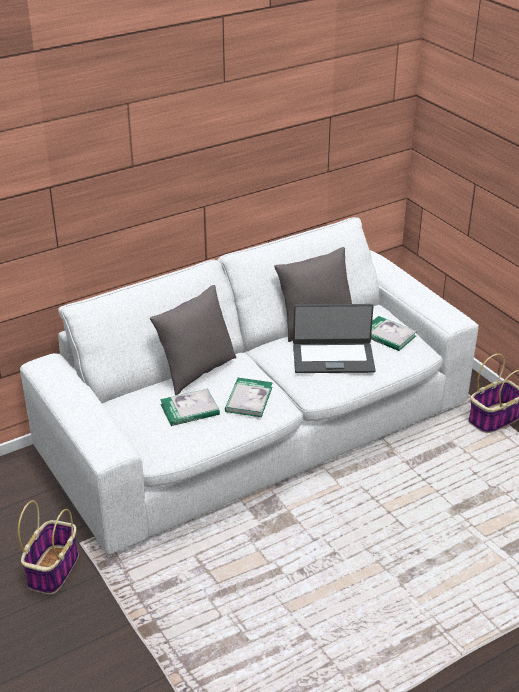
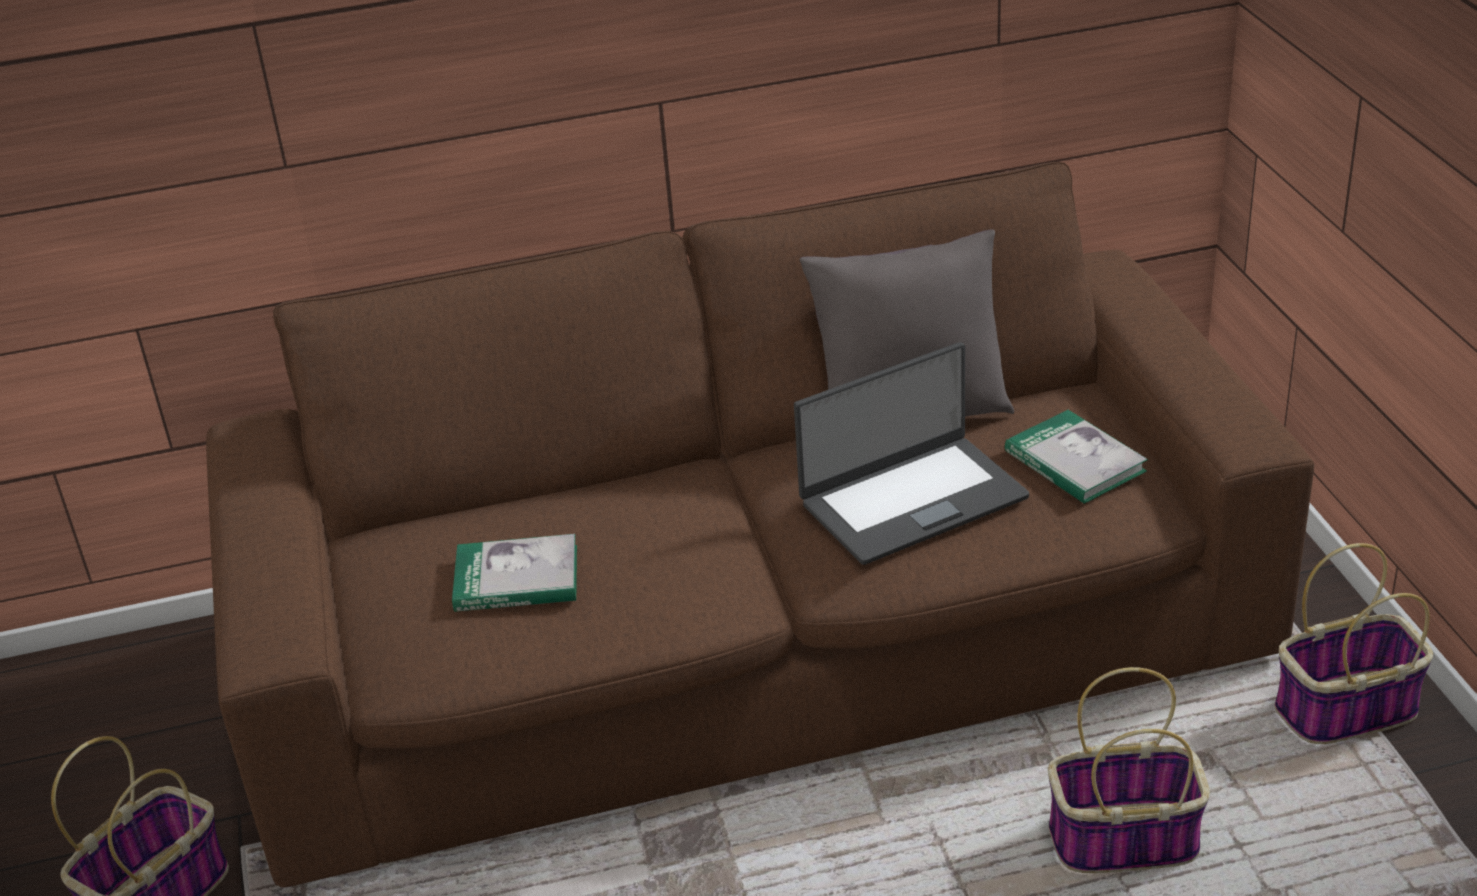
camera: 20 degrees right, 0 degrees up
(196, 371) = (582, 491): grey pillow -> none
(249, 399) = (662, 573): book -> none
(258, 428) = (753, 643): white sofa -> brown sofa
(333, 357) = (911, 499): laptop -> laptop turned 45 degrees counterclockwise
(432, 479) = (1122, 841): none -> basket

